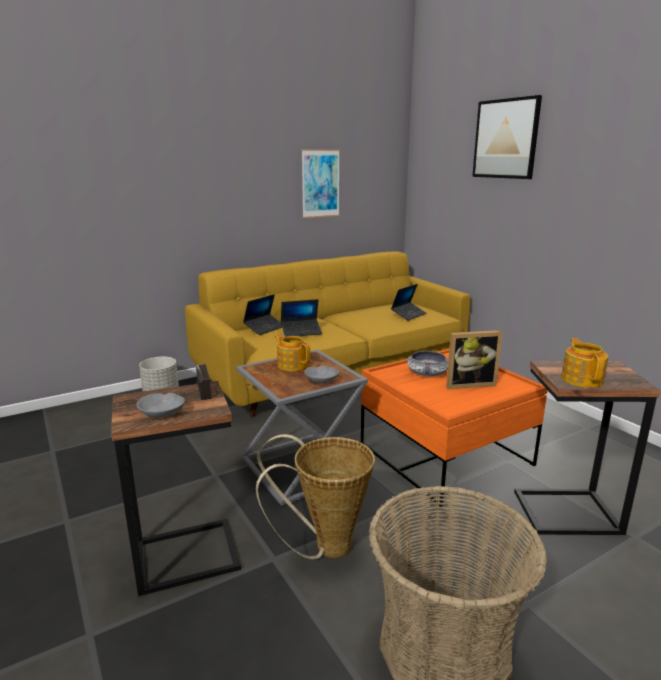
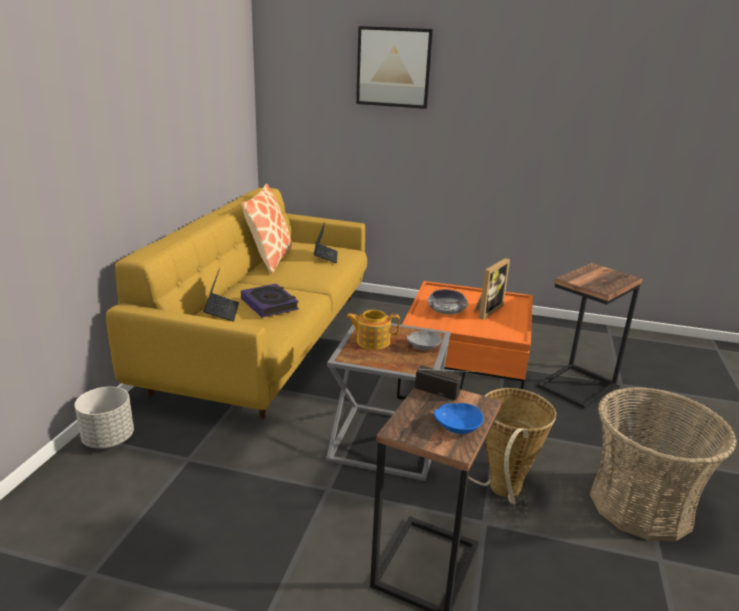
camera: 45 degrees left, 5 degrees up
(162, 412) = (457, 426): grey bowl -> blue bowl
(301, 332) = (269, 304): laptop -> book
(320, 183) = (198, 118): picture -> none
(364, 308) = (270, 259): none -> pillow
(582, 379) = (604, 283): teapot -> none

